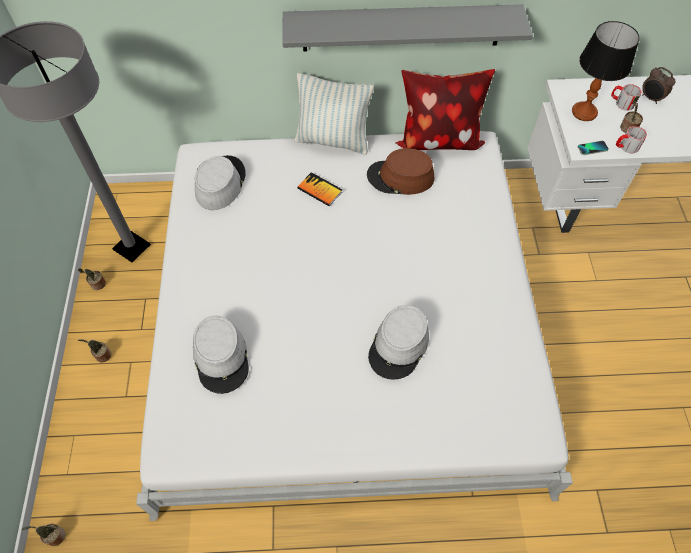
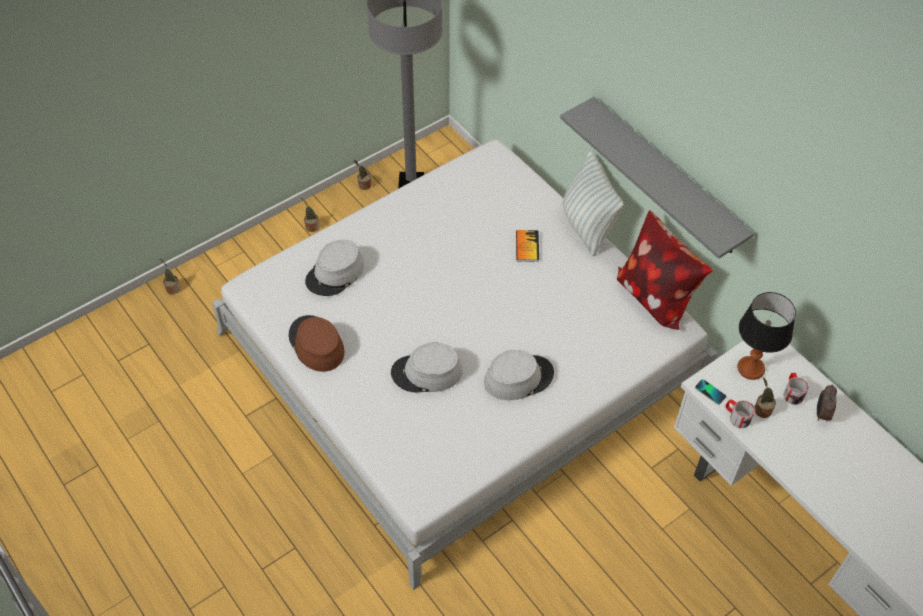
camera: 55 degrees right, 5 degrees down
(220, 183) = (479, 183): grey hat -> grey hat (518, 377)
(400, 177) = (586, 291): brown hat -> brown hat (316, 344)

